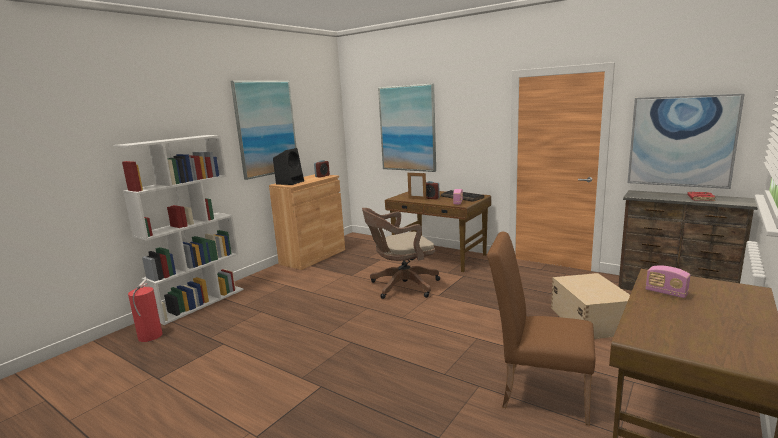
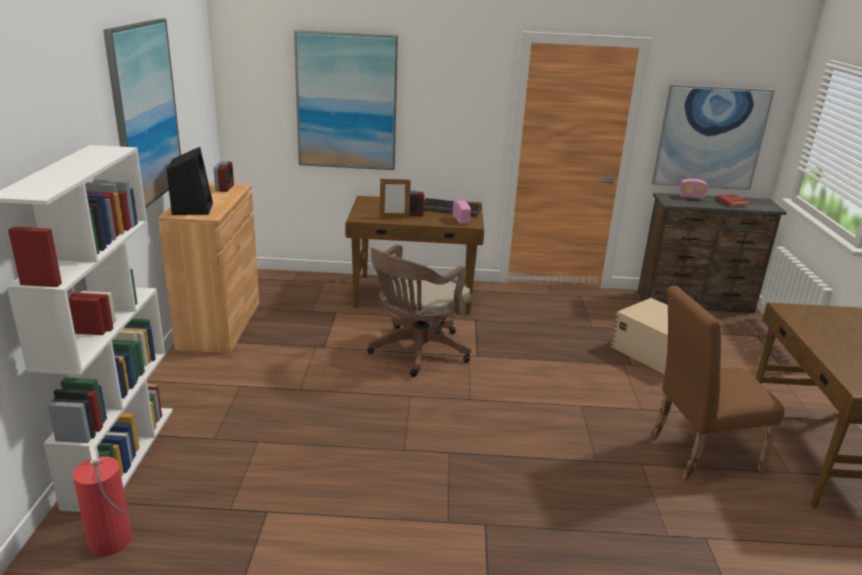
camera: 35 degrees left, 10 degrees up
(666, 293) = (820, 330): radio -> radio (691, 197)

